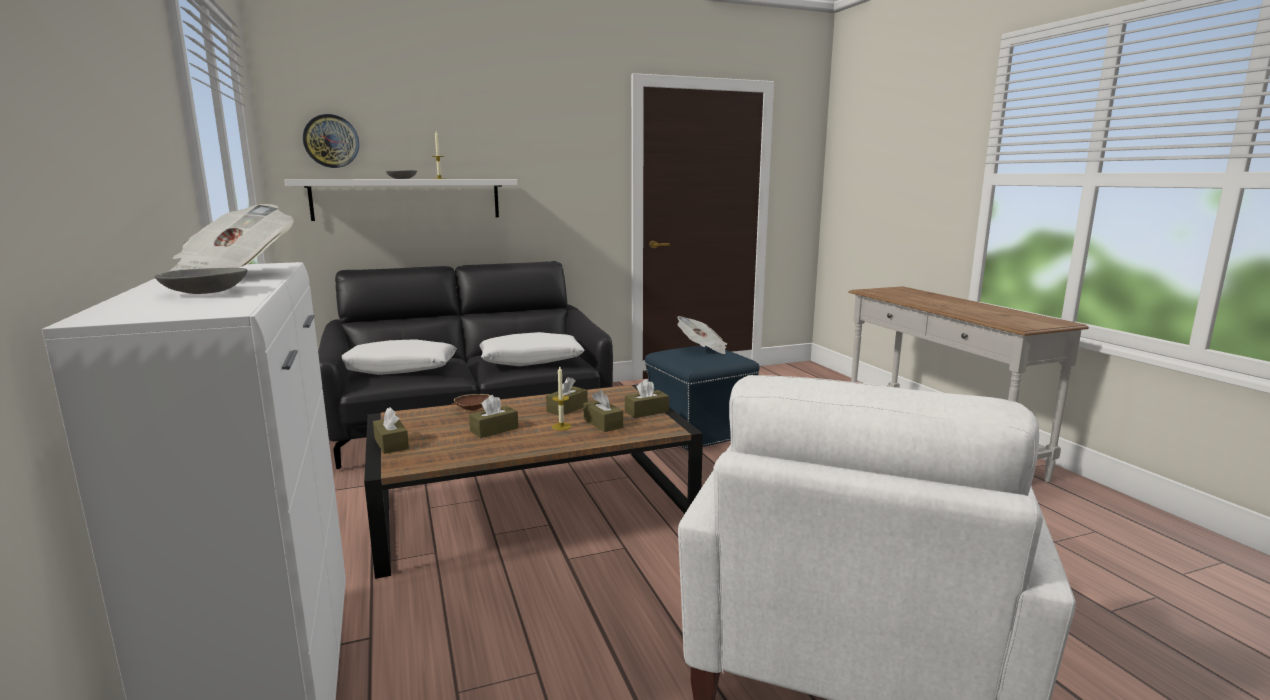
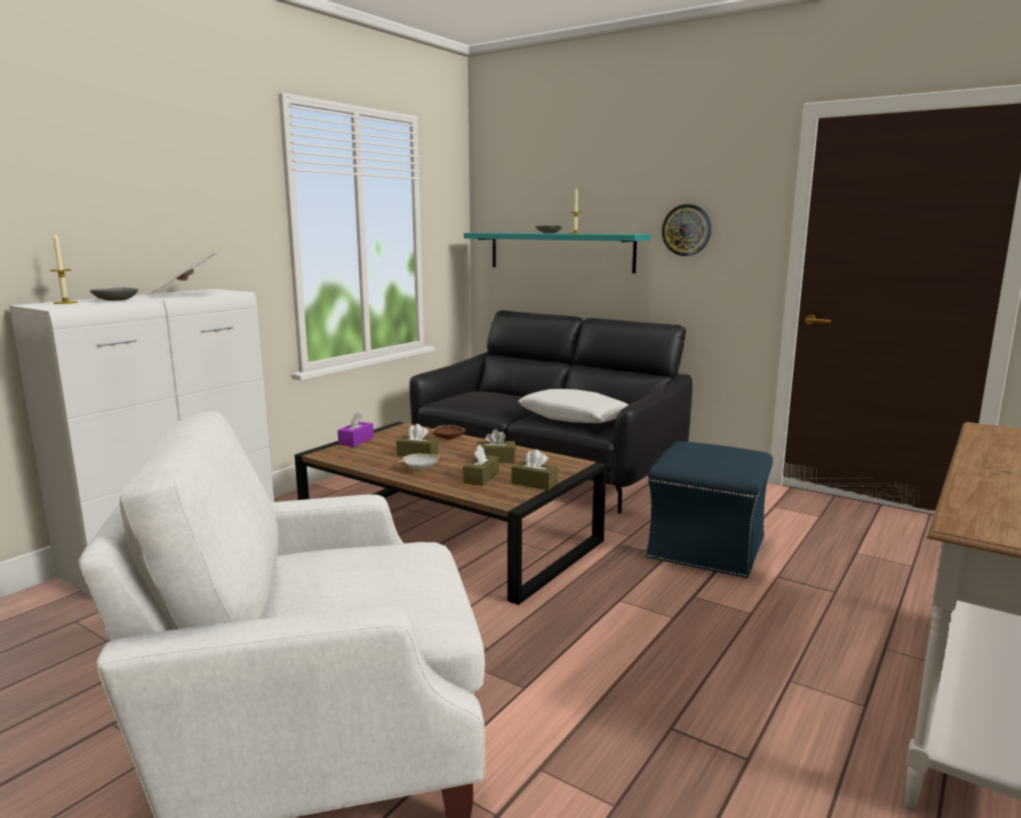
camera: 55 degrees right, 0 degrees up
(331, 141) = (511, 200): wall clock -> wall clock (686, 230)
(391, 444) = (356, 441): brown tissue box -> purple tissue box
(400, 369) = (481, 398): white pillow -> none
(407, 199) = (560, 251): white shelf -> turquoise shelf
(536, 438) = (419, 468): none -> white bowl
(561, 426) = (453, 468): candle -> candle (65, 302)
(702, 349) = (730, 452): newspaper -> none

